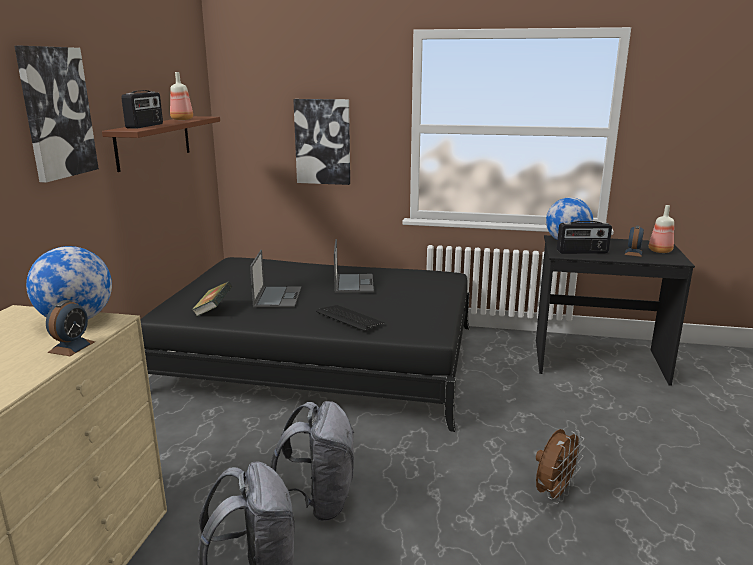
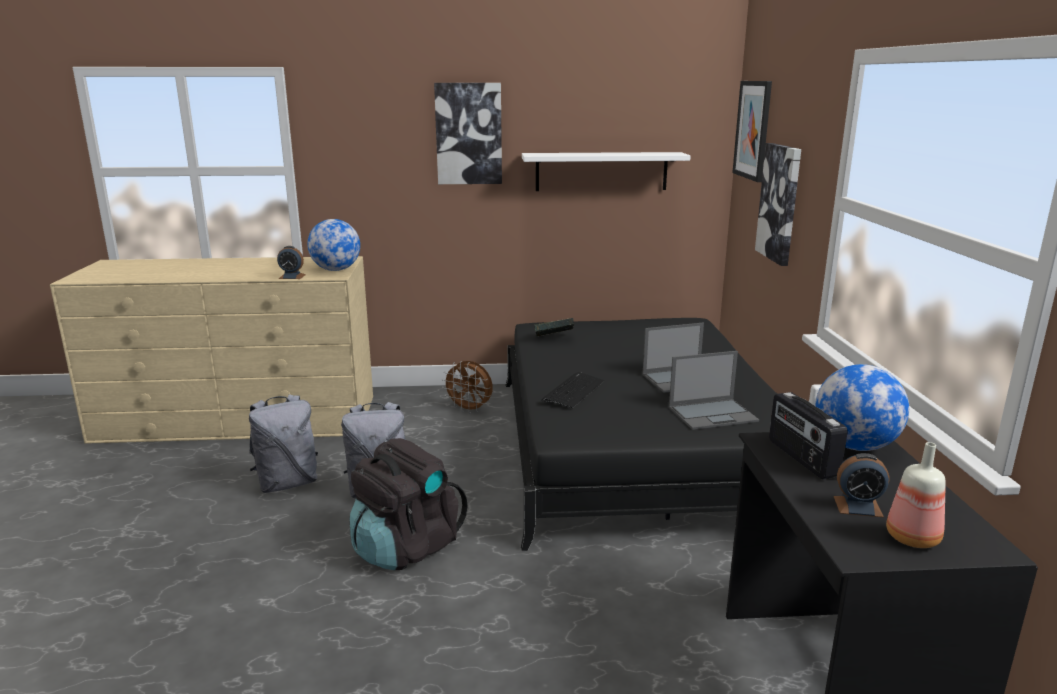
camera: 75 degrees right, 0 degrees up
(145, 126) = (566, 154): radio -> none
(154, 142) = (601, 171): brown shelf -> white shelf
(183, 119) = (637, 153): bottle -> none
(251, 91) = (753, 130): none -> picture
(277, 297) = (605, 354): laptop -> laptop (713, 414)
(432, 491) = (406, 547): none -> black backpack
(554, 494) = (418, 631): brown fan -> brown fan (470, 410)

